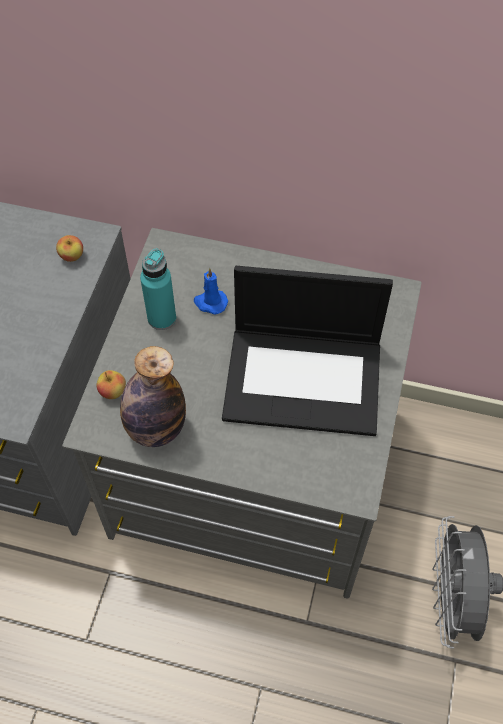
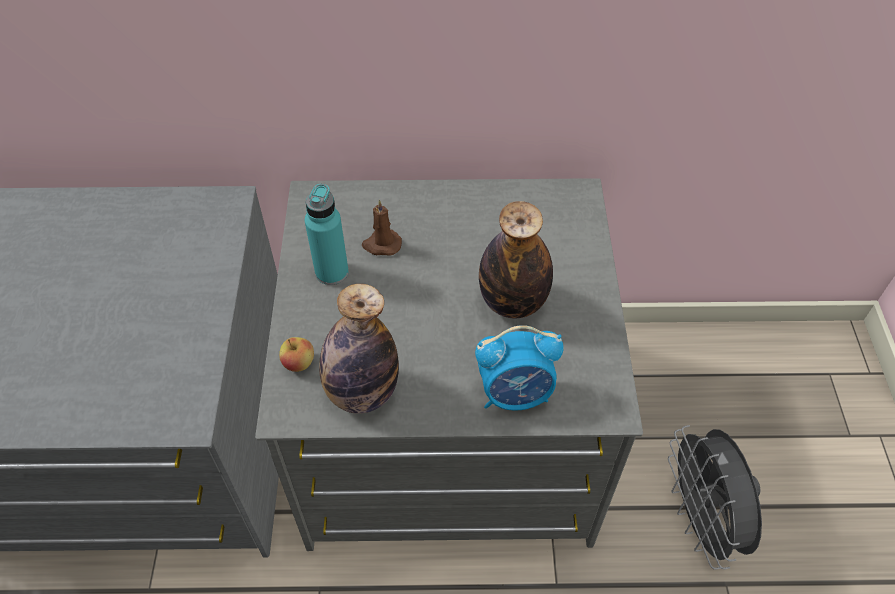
camera: 15 degrees left, 5 degrees down
(72, 256) = (207, 227): apple -> none
(210, 302) = (381, 244): blue candle -> brown candle
(280, 460) = (515, 393): none -> alarm clock
(305, 379) = (513, 302): laptop -> bottle

